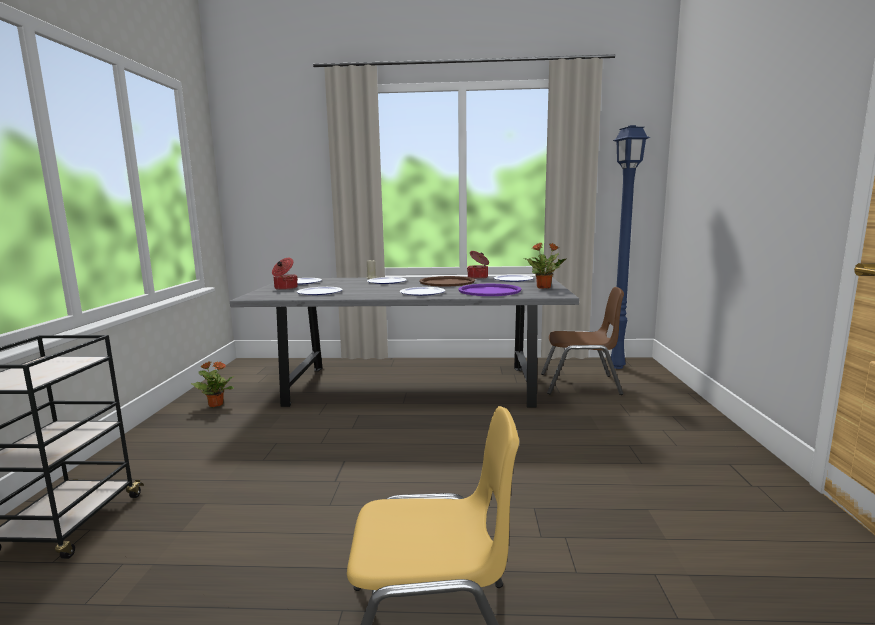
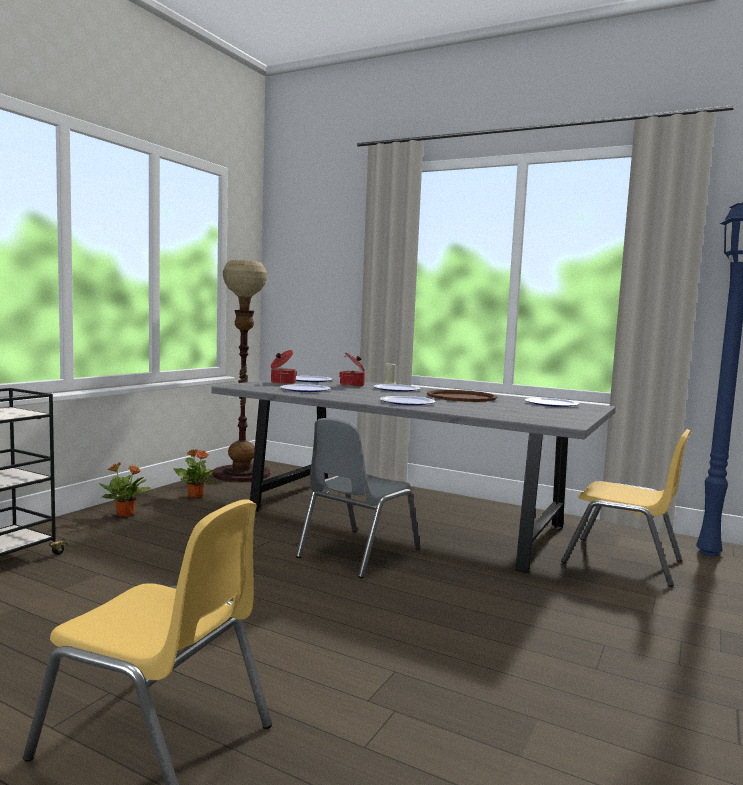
camera: 25 degrees right, 5 degrees down
(237, 375) = (242, 474): none -> floor lamp
(409, 422) = (357, 553): none -> grey chair
(478, 277) = (512, 397): cooking pot -> cooking pot (352, 385)
(489, 291) = (488, 410): purple tray -> none
(544, 287) = (568, 415): potted plant -> potted plant (126, 515)
(580, 384) = (623, 562): brown chair -> yellow chair

